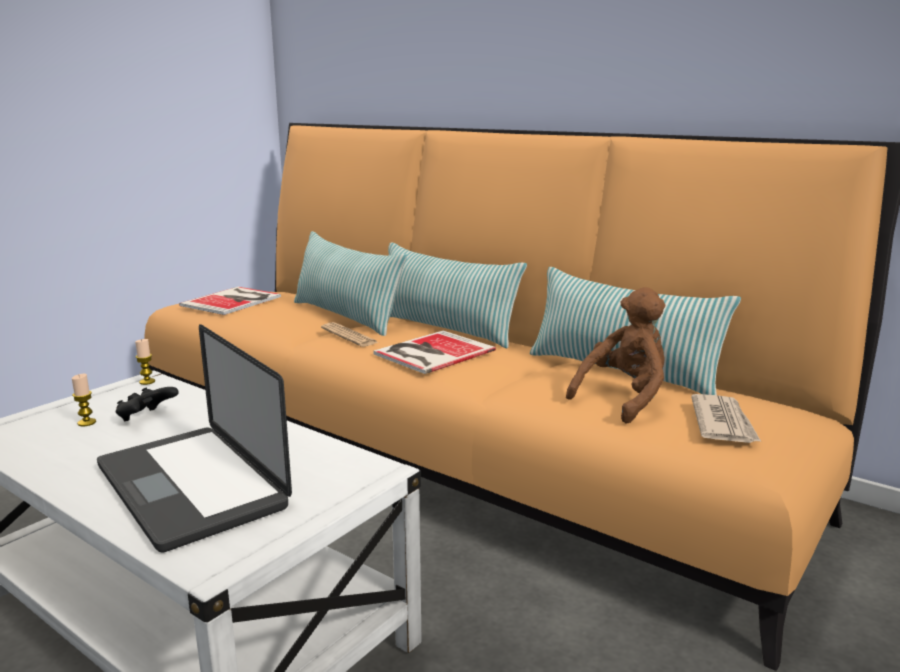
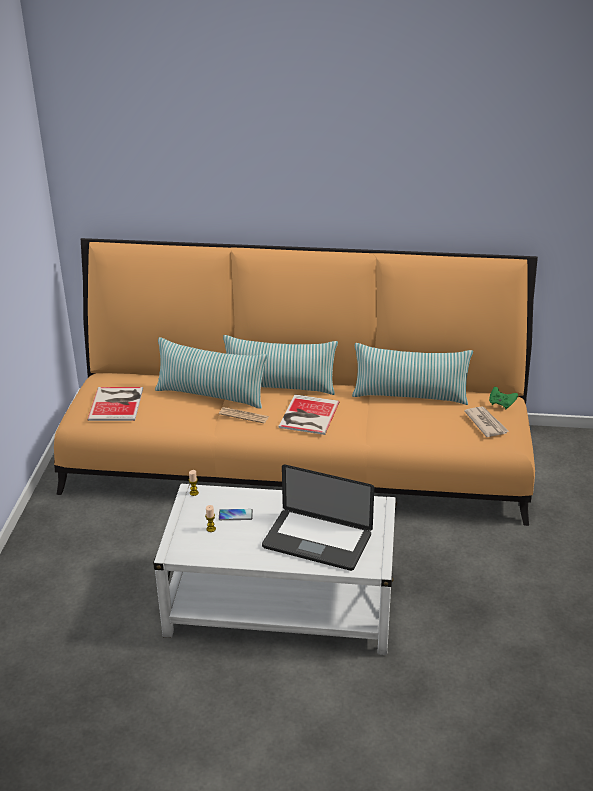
camera: 30 degrees left, 15 degrees up
(146, 418) = (235, 515): black game controller -> phone
(624, 398) = (433, 420): brown plush toy -> none
(783, 411) = (501, 404): none -> green game controller

